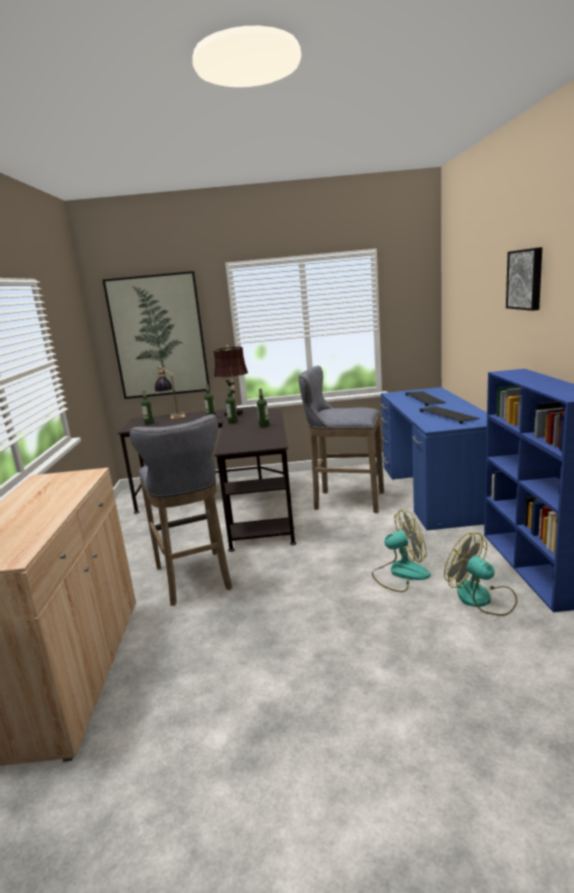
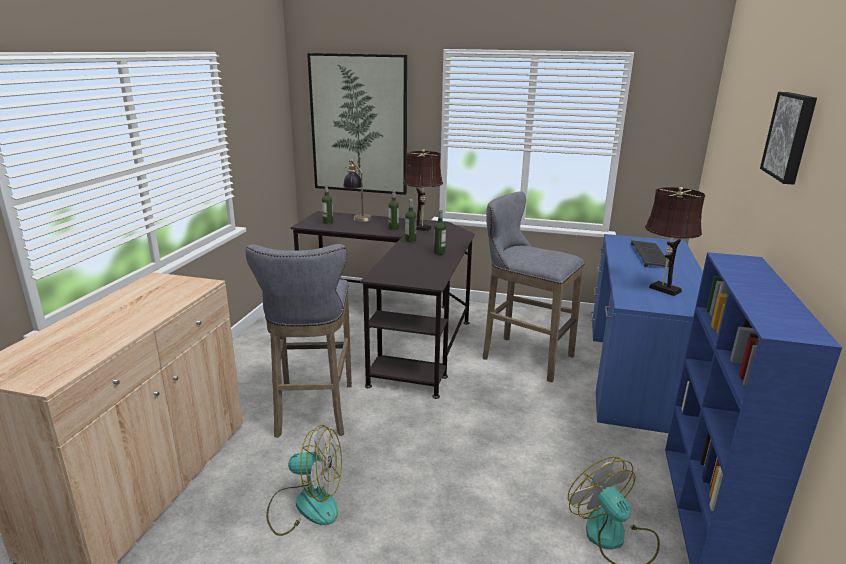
camera: 15 degrees right, 5 degrees up
(400, 573) = (533, 472): fan -> fan (305, 505)
(449, 416) = (662, 288): keyboard -> brown table lamp

